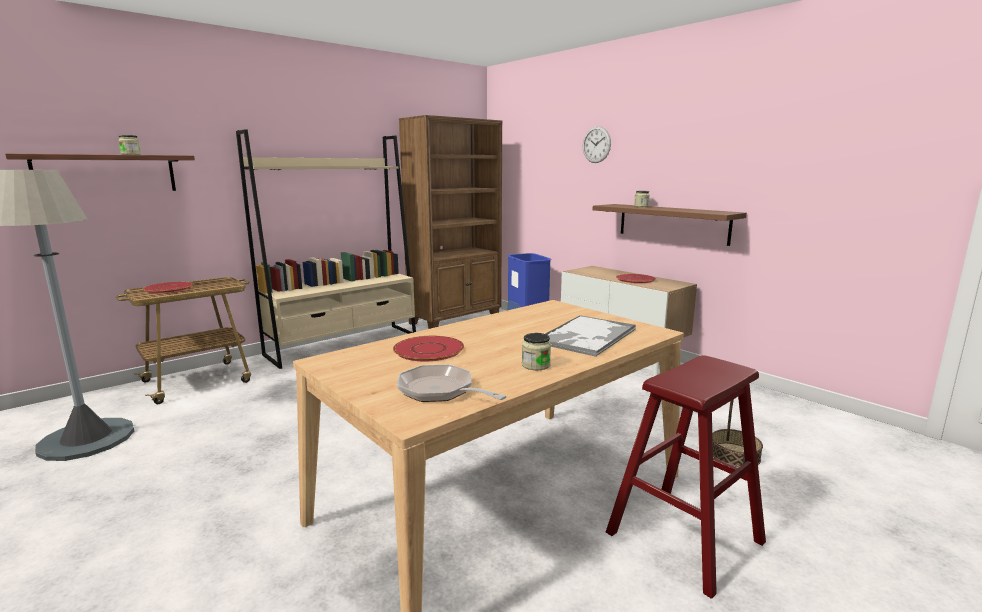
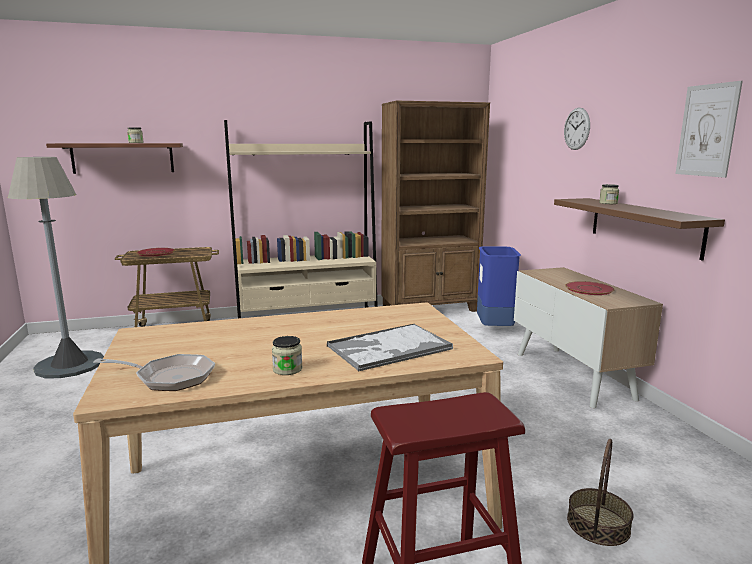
camera: 25 degrees right, 0 degrees up
(429, 349) = (228, 336): red plate -> none
(440, 391) = (169, 378): frying pan -> frying pan turned 120 degrees clockwise
(726, 144) = (707, 130): none -> picture

